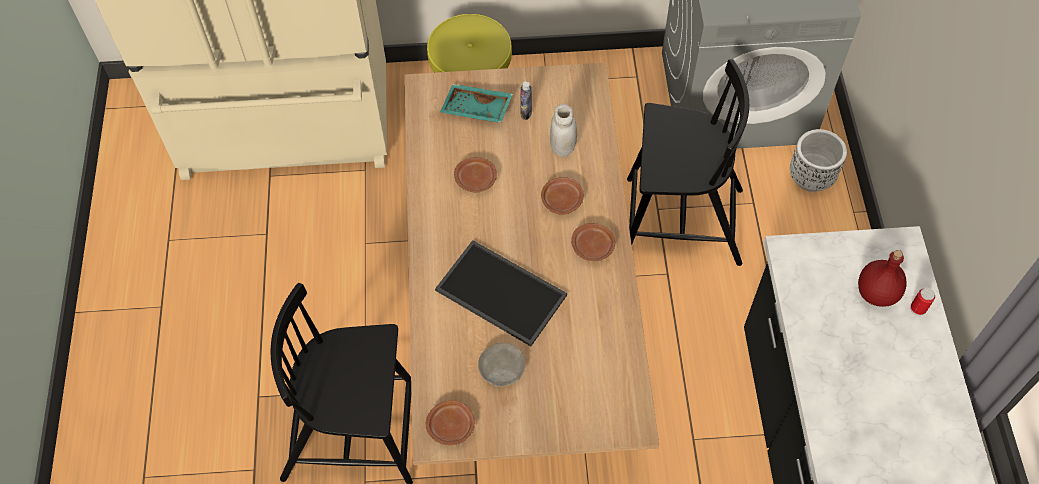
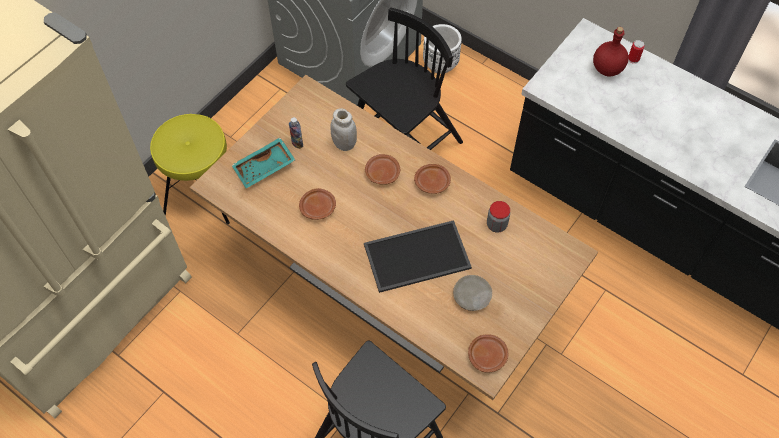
camera: 50 degrees left, 0 degrees up
(599, 333) = (496, 225): none -> jar

